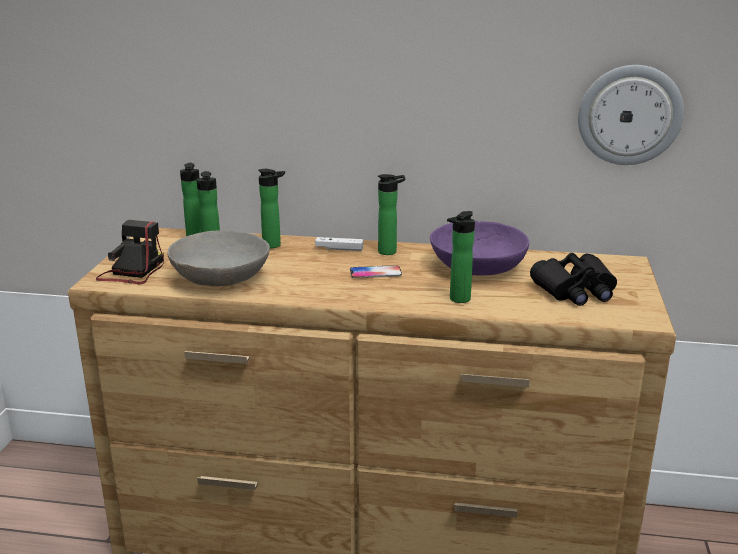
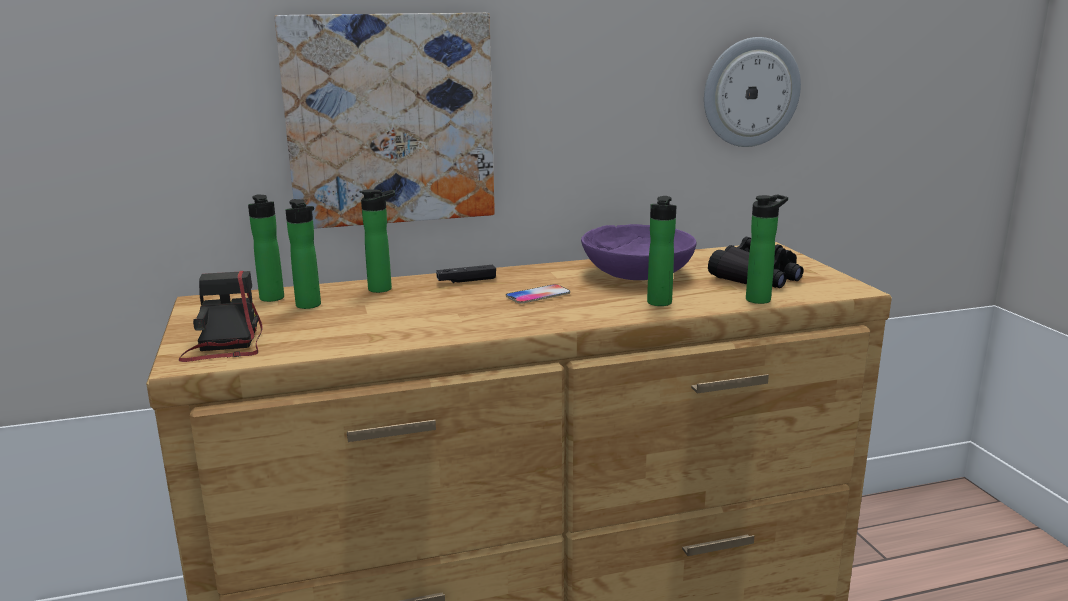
camera: 25 degrees left, 5 degrees down
(221, 278) = (358, 330): grey bowl -> none
(298, 113) = (390, 120): none -> picture
(339, 249) = (466, 280): white game controller -> black game controller
(390, 251) = (527, 274): bottle -> bottle (761, 299)

